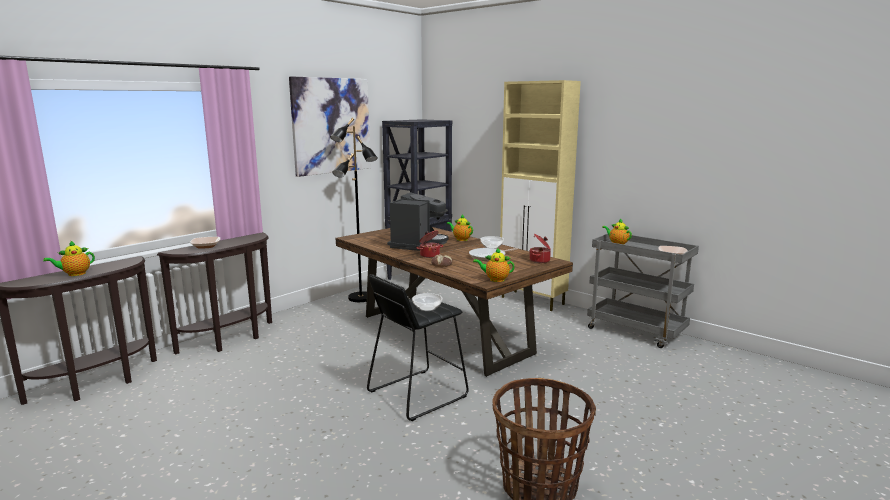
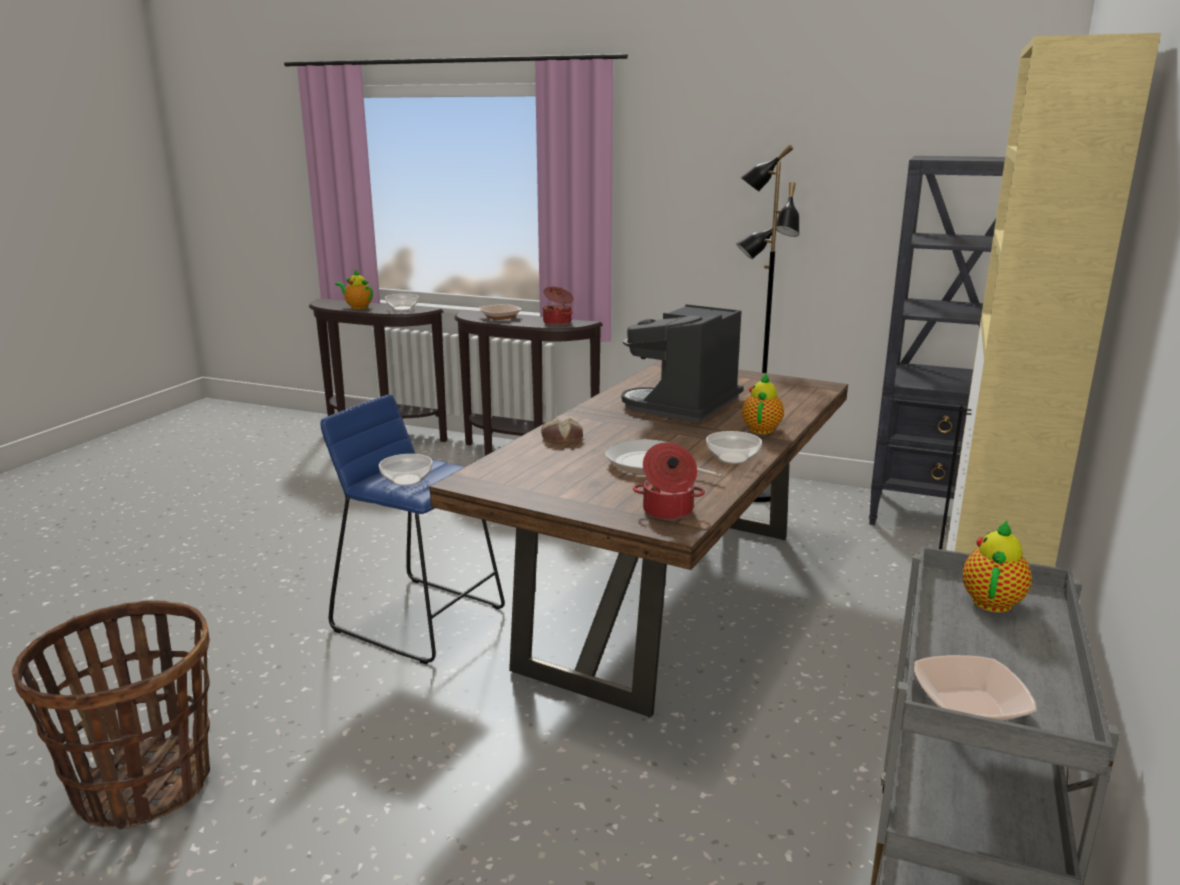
camera: 70 degrees right, 5 degrees up
(115, 263) = (403, 308): none -> bowl
(331, 125) = (782, 160): picture -> none
(417, 244) = (684, 405): coffee machine -> coffee machine turned 120 degrees clockwise
(417, 394) = (420, 618): black stool -> blue stool
(429, 255) = (613, 423): cooking pot -> cooking pot (558, 322)
(495, 279) = (490, 486): teapot -> none

